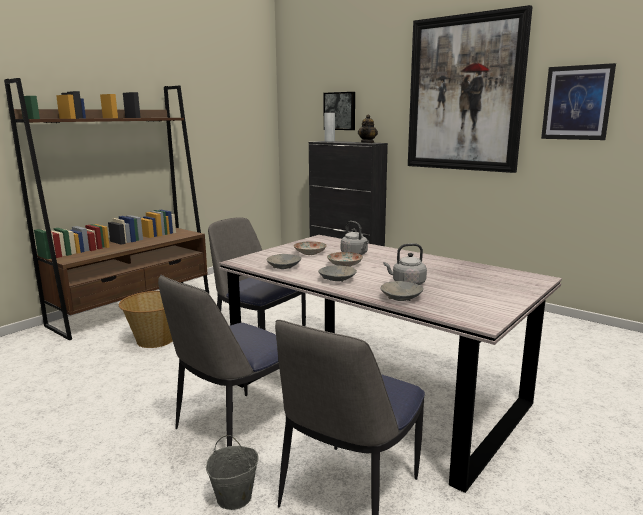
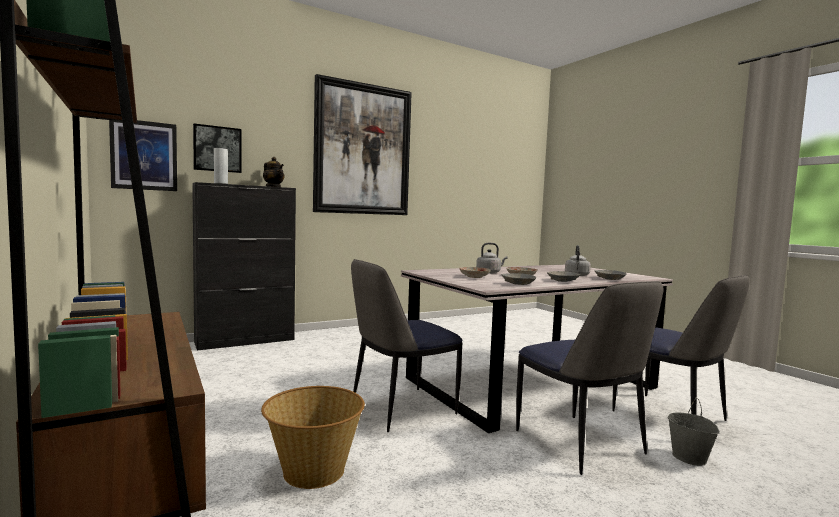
camera: 70 degrees left, 10 degrees down
(577, 103) = (438, 166): picture -> picture (144, 155)

